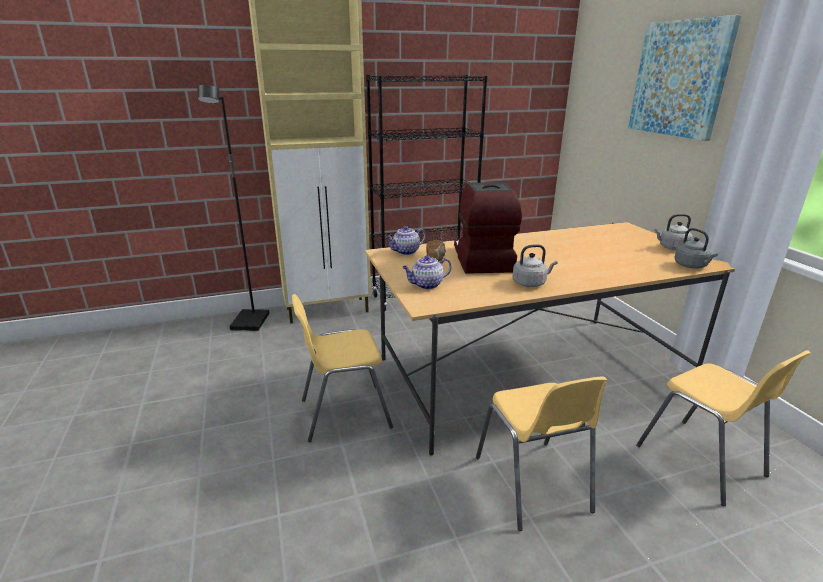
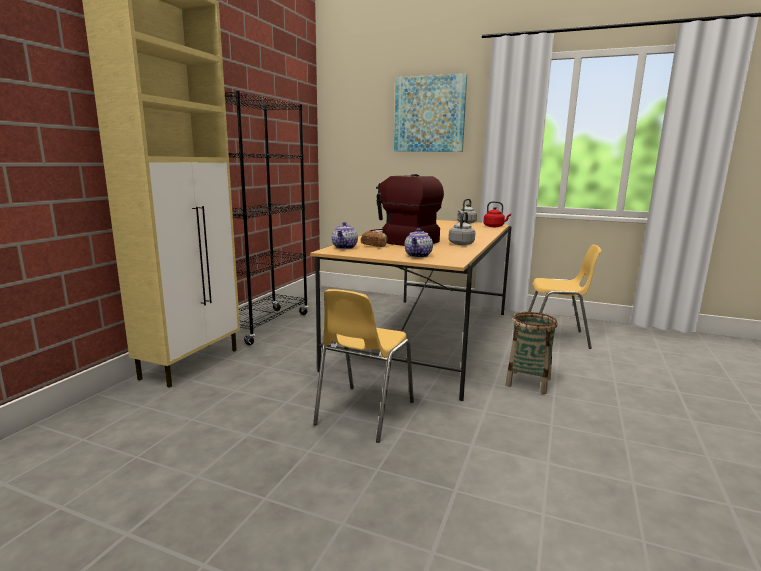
camera: 50 degrees left, 10 degrees down
(251, 322) = (115, 406): black floor lamp -> none
(532, 484) = (528, 382): yellow chair -> basket
(691, 266) = (494, 226): grey kettle -> red kettle

